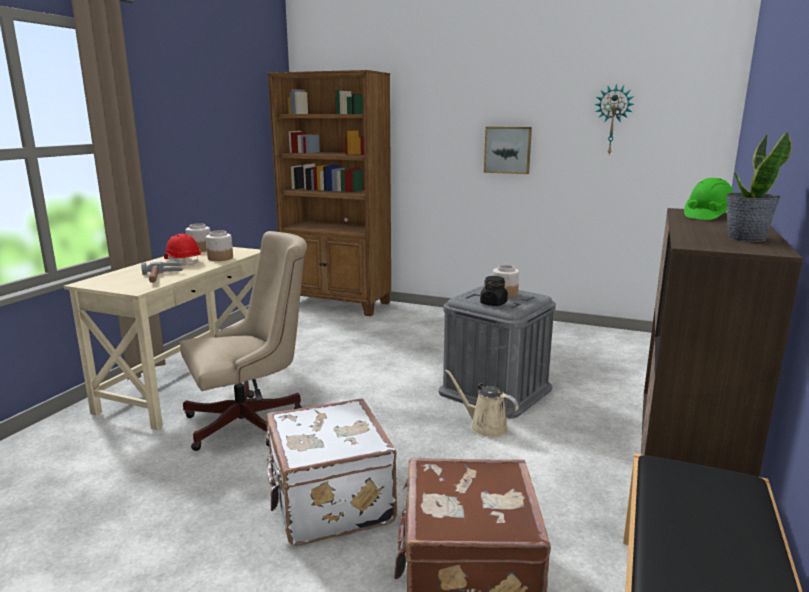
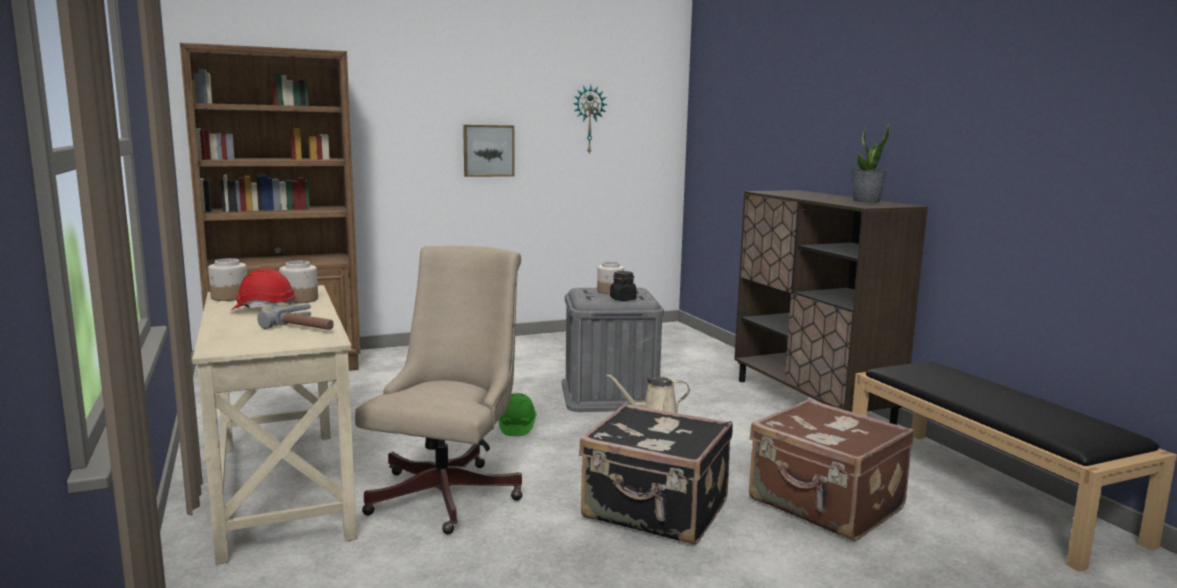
camera: 45 degrees left, 5 degrees down
(328, 502) = (655, 511): white suitcase -> black suitcase
(707, 216) = (790, 193): green hard hat -> green hard hat (516, 427)

